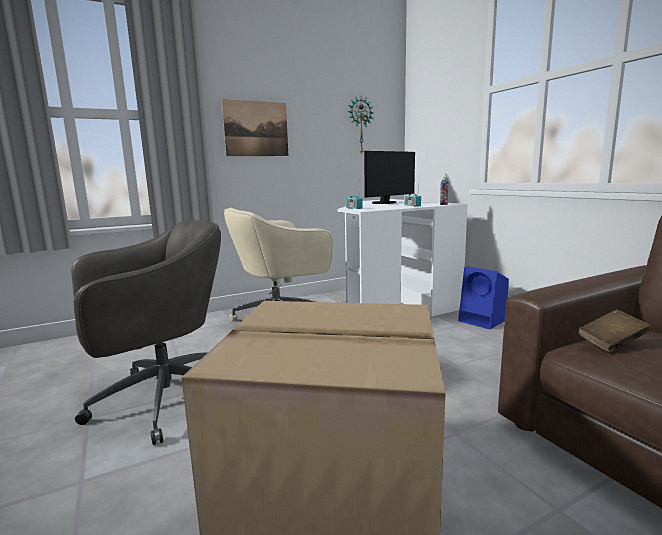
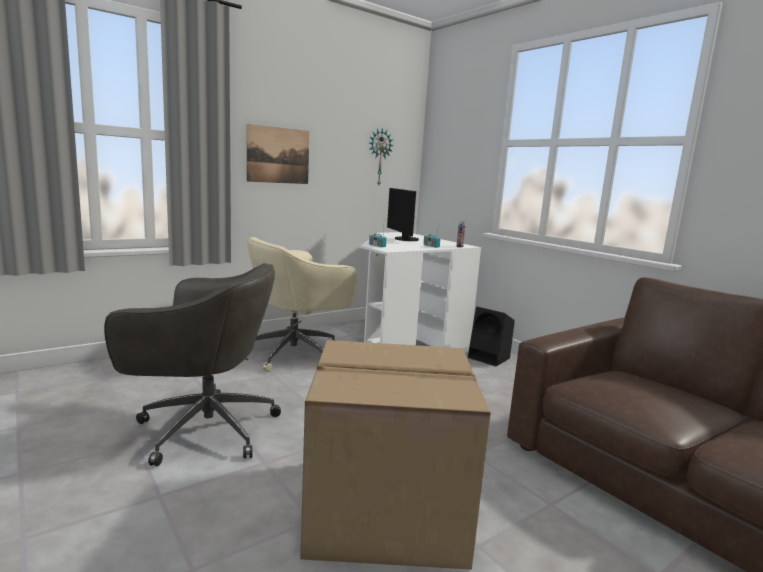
camera: 10 degrees left, 0 degrees up
(161, 400) = (203, 428): grey office chair -> grey office chair turned 45 degrees clockwise
(386, 203) = (404, 239): monitor -> monitor turned 120 degrees clockwise
(483, 321) = (490, 358): blue speaker -> black speaker
(611, 343) = (594, 381): brown book -> none

